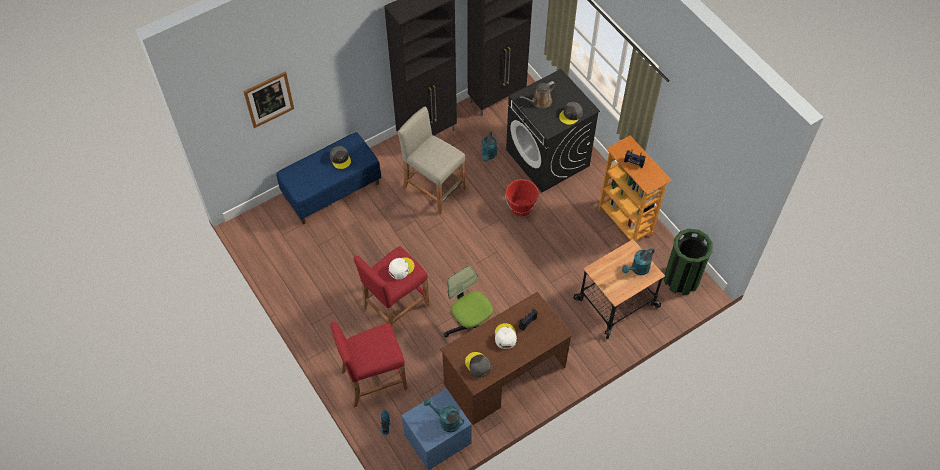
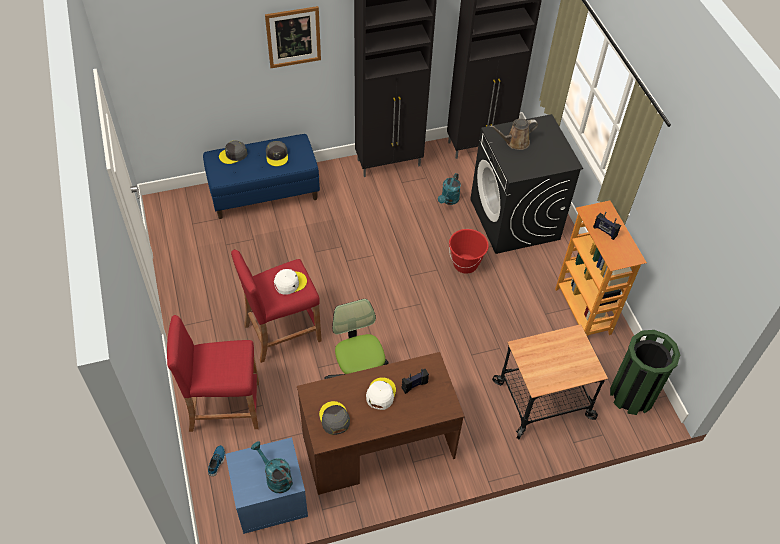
camera: 15 degrees right, 5 degrees down
(269, 99) = (199, 55): picture -> picture (293, 37)
(433, 188) = (375, 218): beige stool -> none
(571, 115) = (547, 164): grey cap -> grey cap (233, 155)
(638, 269) = (575, 361): turquoise watering can -> none

